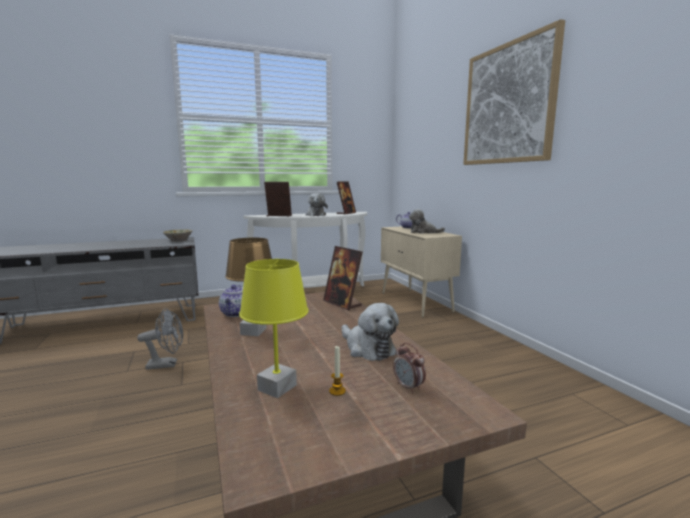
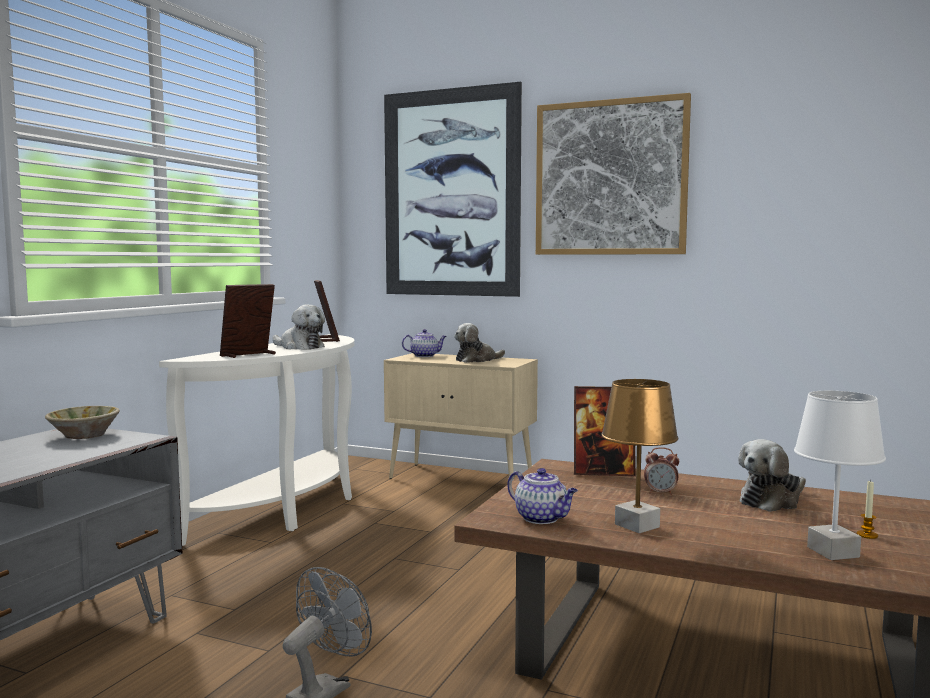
camera: 45 degrees left, 5 degrees down
(277, 387) = (832, 552): yellow table lamp -> white table lamp
(368, 348) = (772, 500): plush toy -> plush toy turned 135 degrees clockwise
(408, 387) = (885, 514): alarm clock -> alarm clock (660, 493)
(432, 128) = (451, 193): none -> picture

